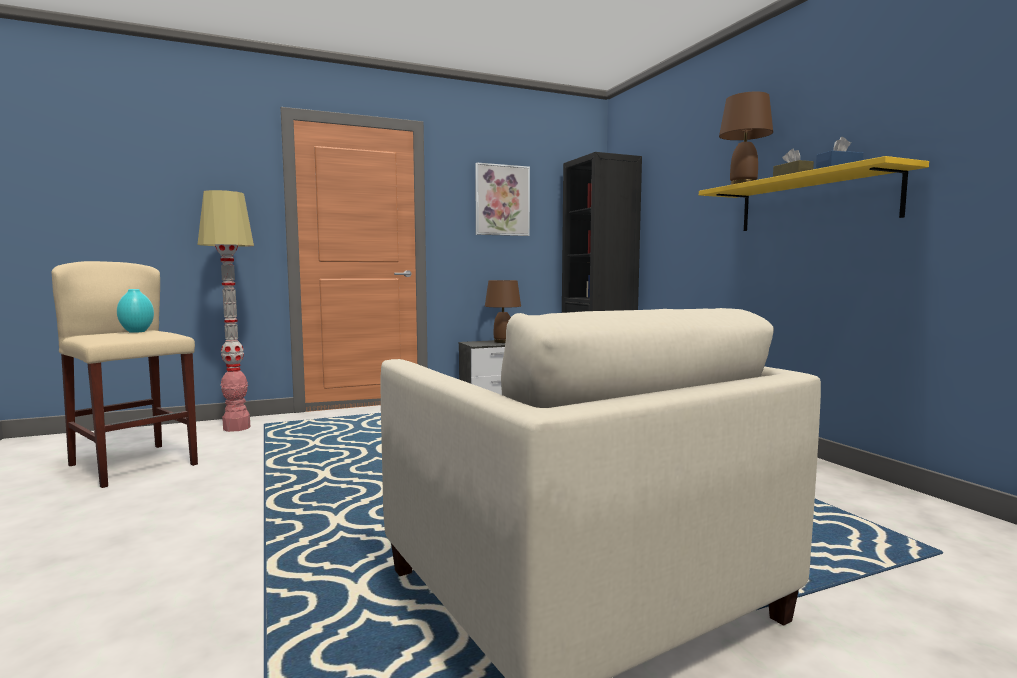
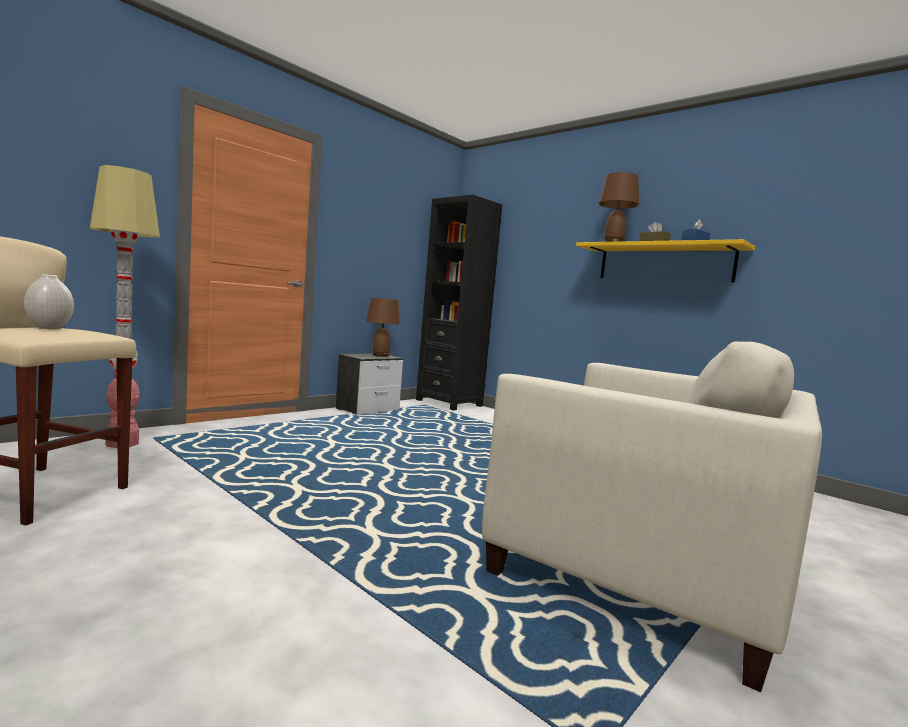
camera: 25 degrees left, 0 degrees up
(136, 331) = (48, 328): turquoise vase -> white vase
(502, 200) = (382, 224): picture -> none

